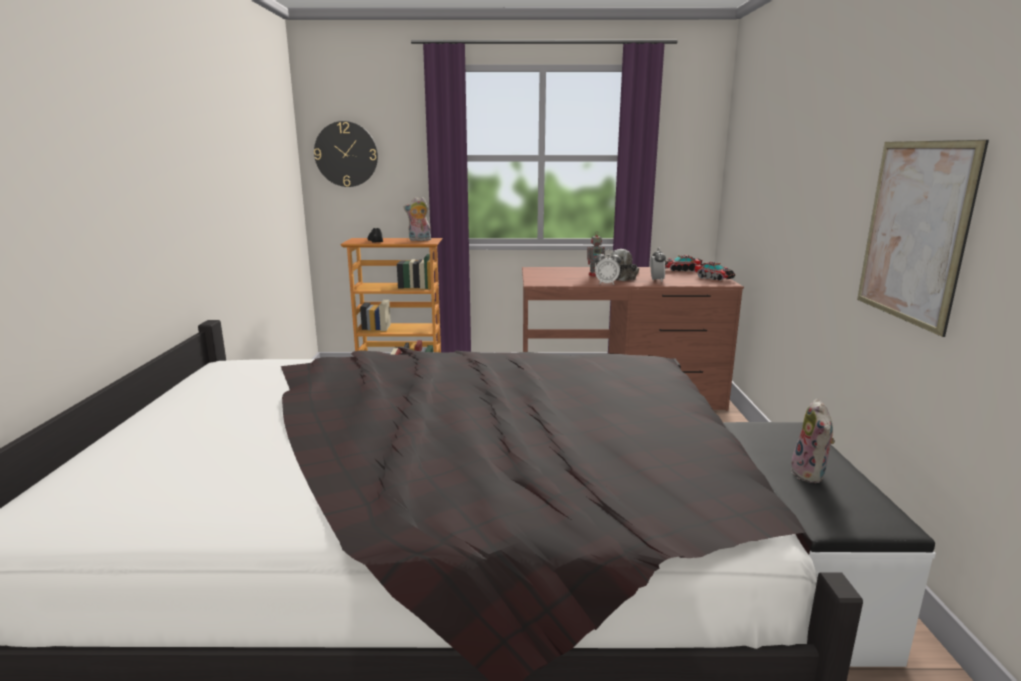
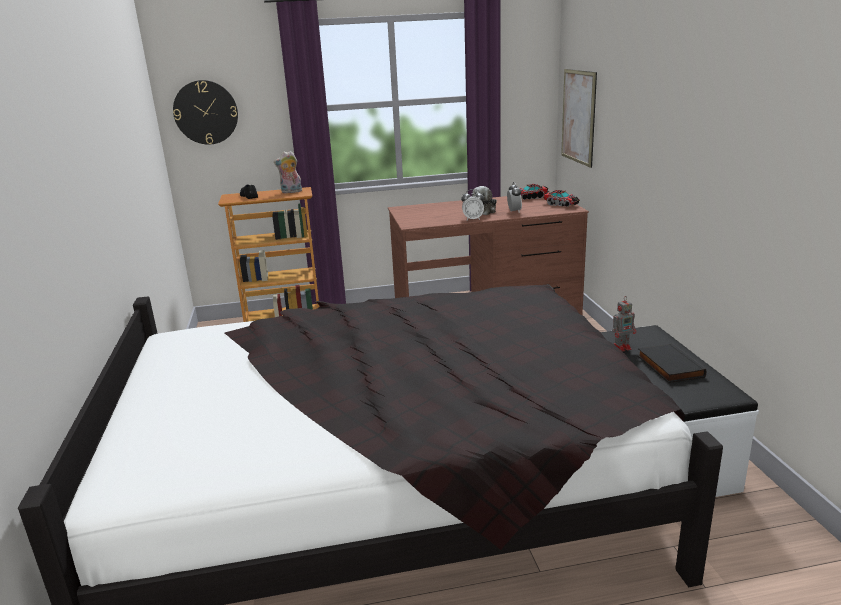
camera: 10 degrees left, 5 degrees up
(595, 275) = (459, 210): toy robot -> toy robot (622, 347)
(810, 474) = (668, 366): plush toy -> black book
(914, 232) = (728, 175): picture -> picture (578, 117)

